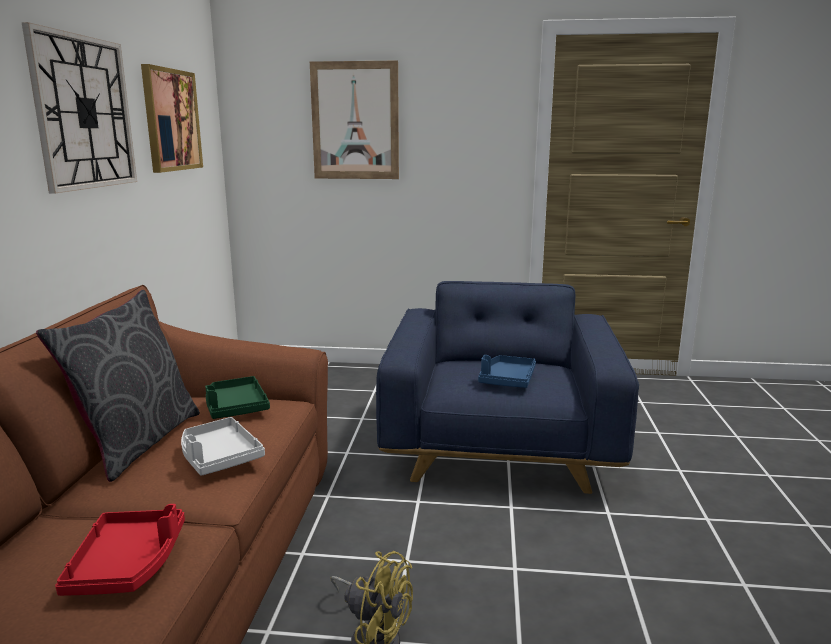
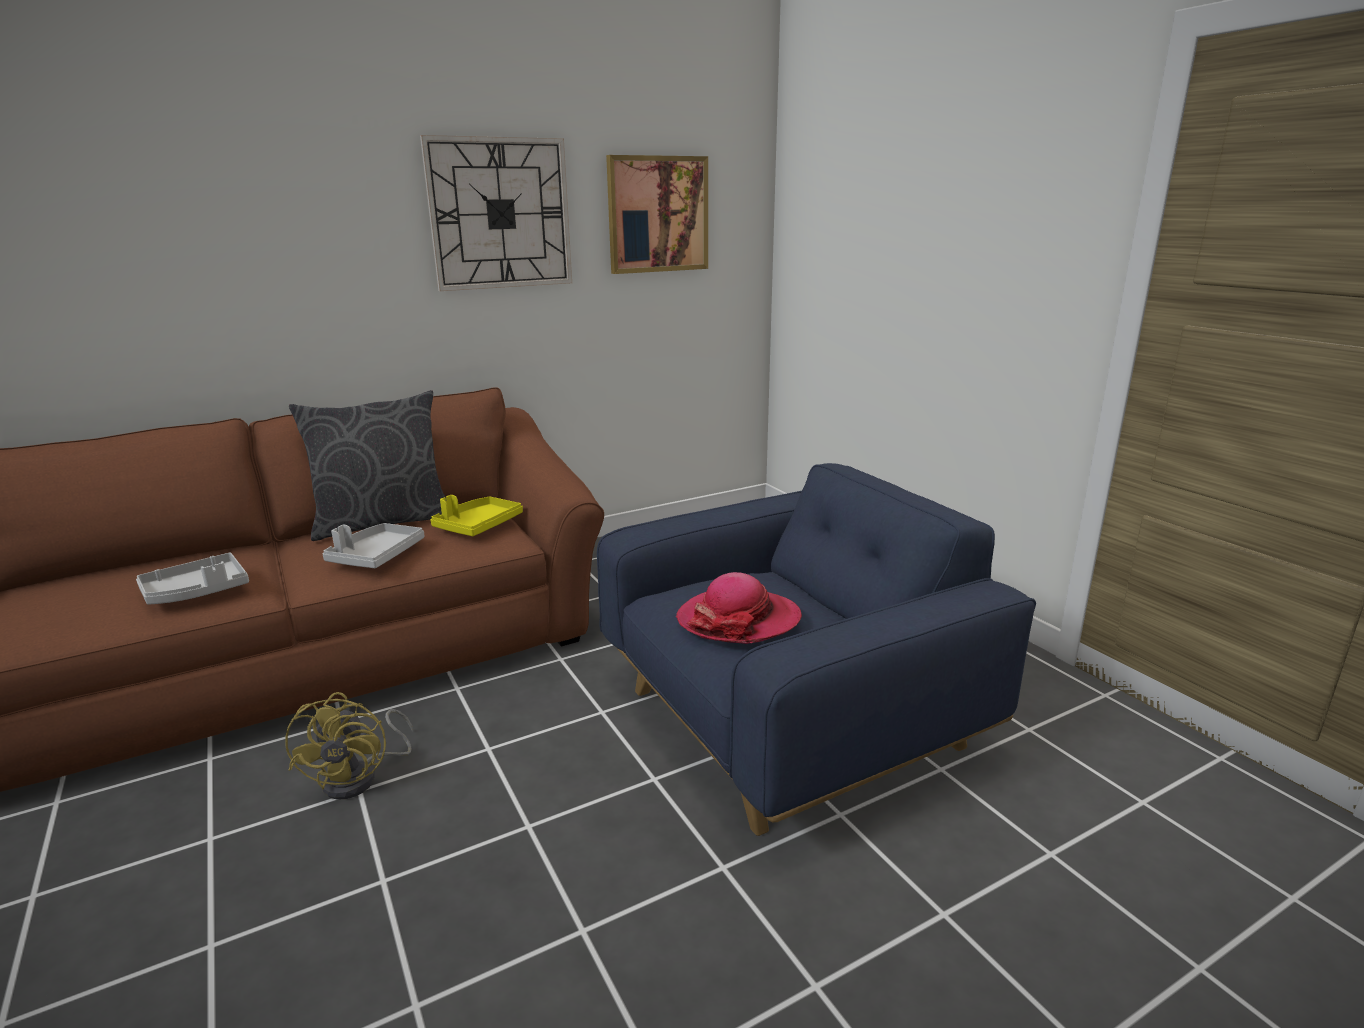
camera: 55 degrees right, 5 degrees up
(128, 564) = (197, 592): red tray -> grey tray
(235, 407) = (478, 526): green tray -> yellow tray
(355, 121) = (890, 213): picture -> none
(507, 380) = (738, 620): blue tray -> hat

